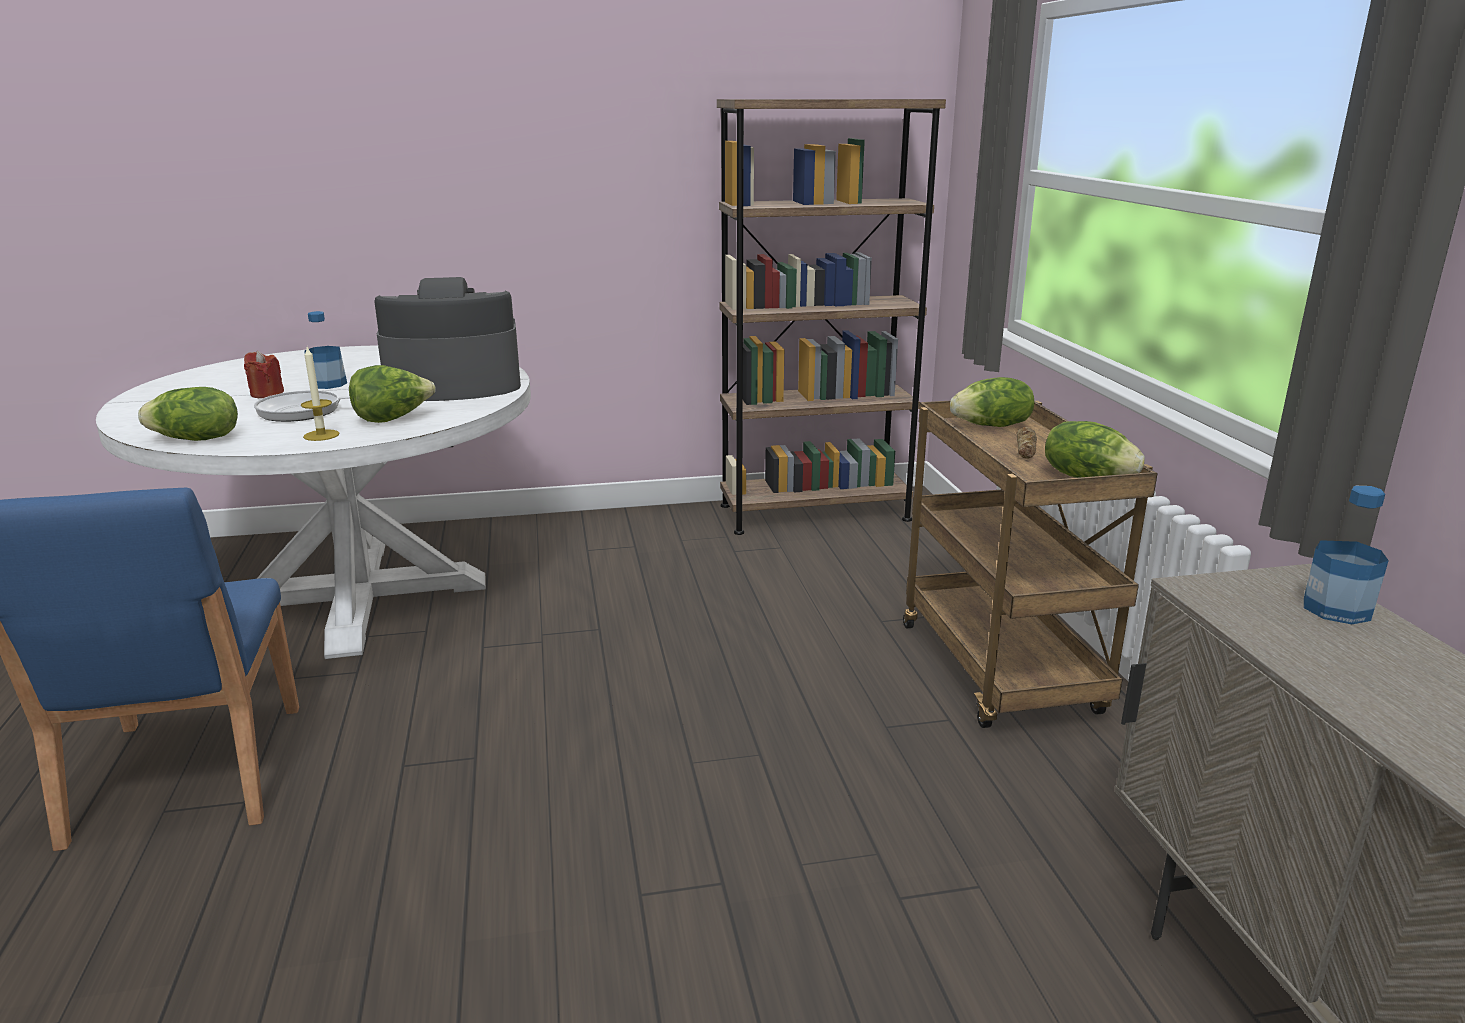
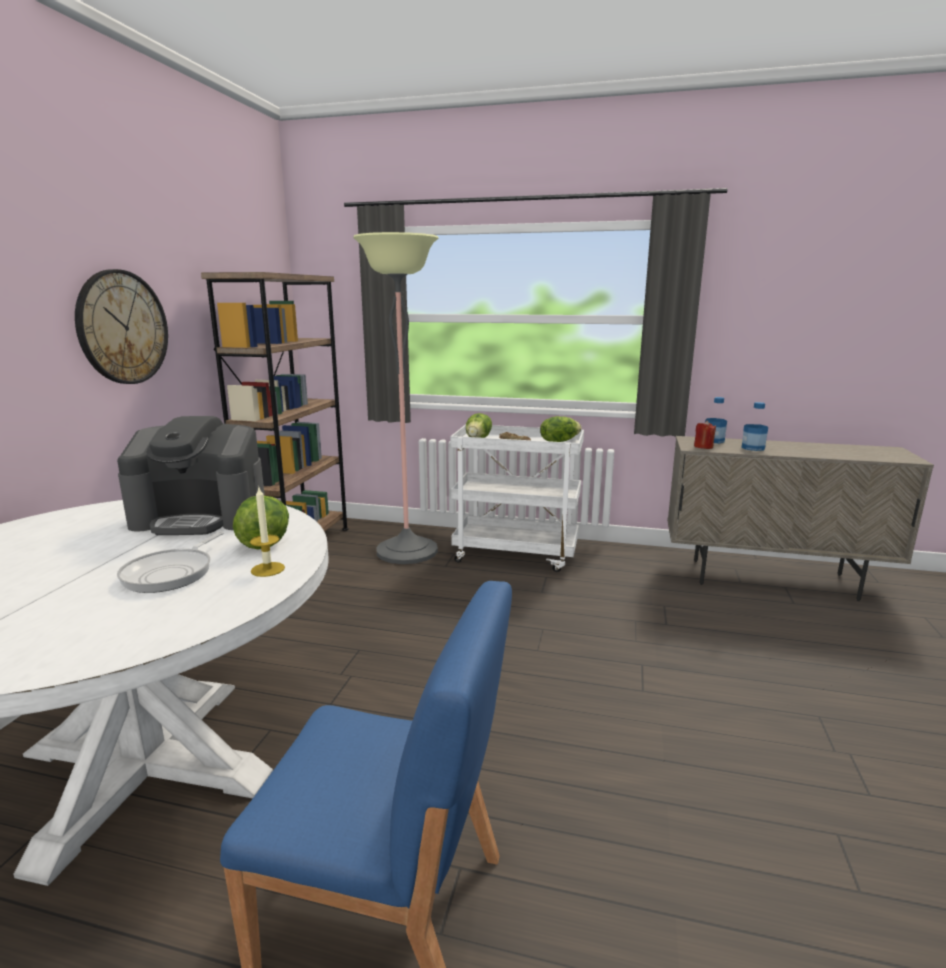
camera: 65 degrees left, 5 degrees down
(196, 439) = (181, 626): lettuce -> none
(266, 394) = (59, 589): red candle -> red candle (703, 447)
(328, 384) = (85, 560): bottle -> bottle (753, 448)
(453, 385) = (201, 517): coffee machine -> coffee machine turned 105 degrees counterclockwise
(581, 169) = (122, 327): none -> wall clock
(894, 579) = (407, 551): none -> floor lamp
(1002, 671) = (516, 554): brown cart -> white cart

